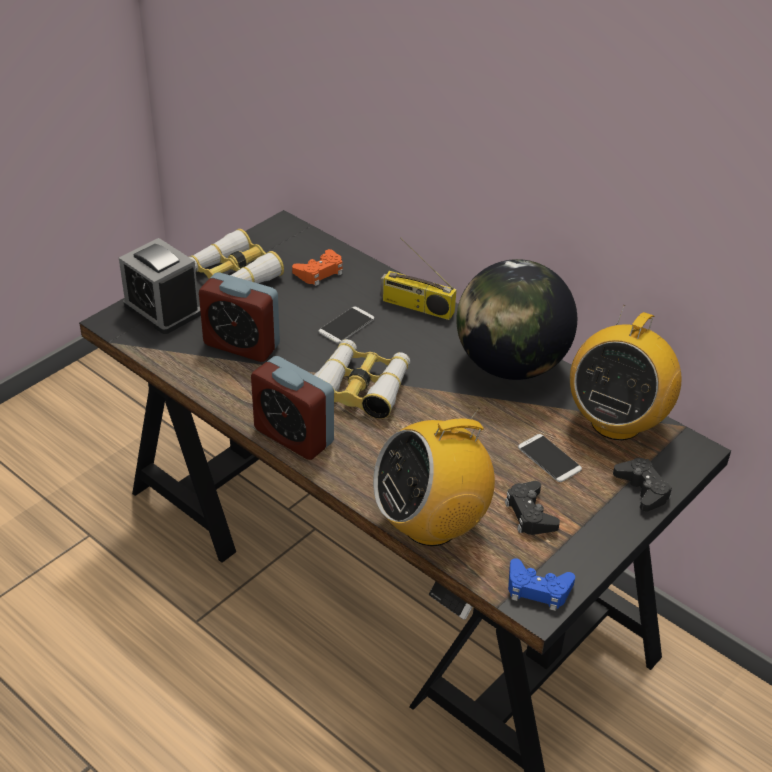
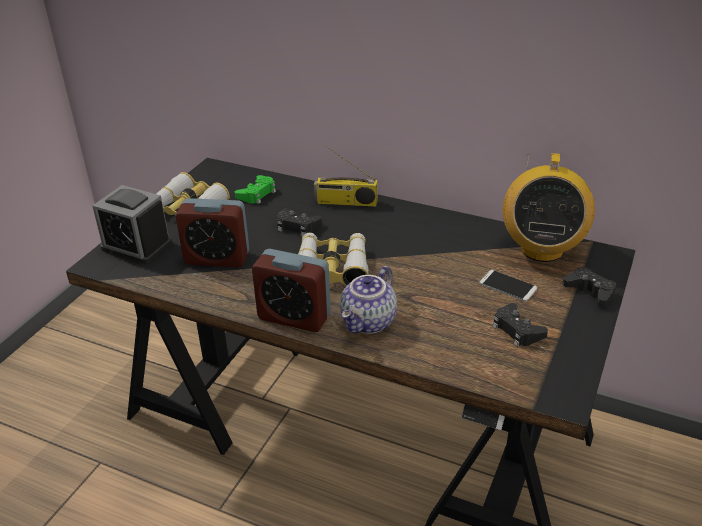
camera: 15 degrees left, 5 degrees down
(320, 272) = (257, 194): orange game controller -> green game controller
(346, 325) = (297, 226): phone -> black game controller
(371, 463) = (369, 322): none -> teapot
(431, 524) = (444, 358): radio -> none
(510, 365) = (440, 227): globe -> none
(537, 589) = (557, 386): blue game controller -> none

